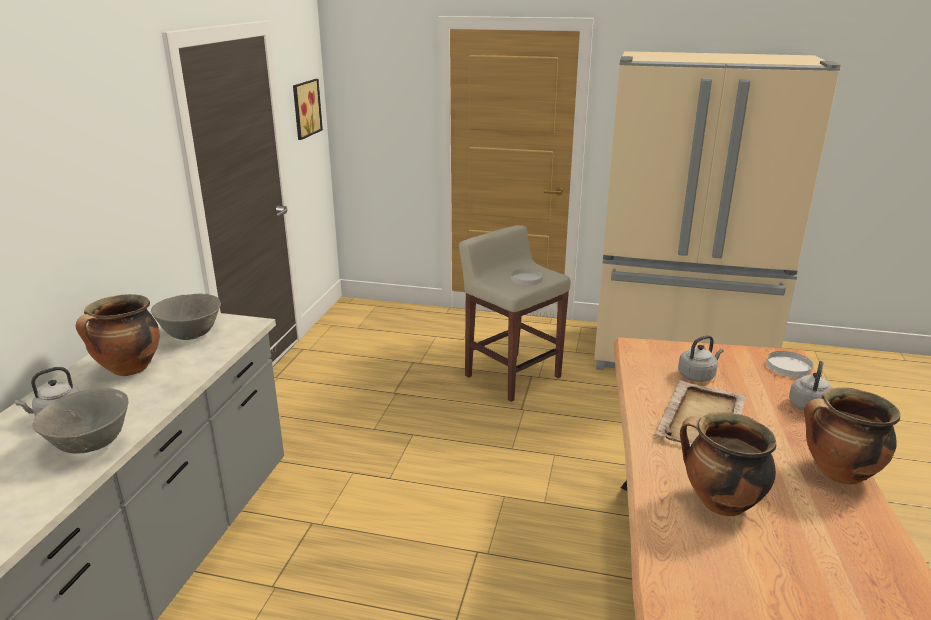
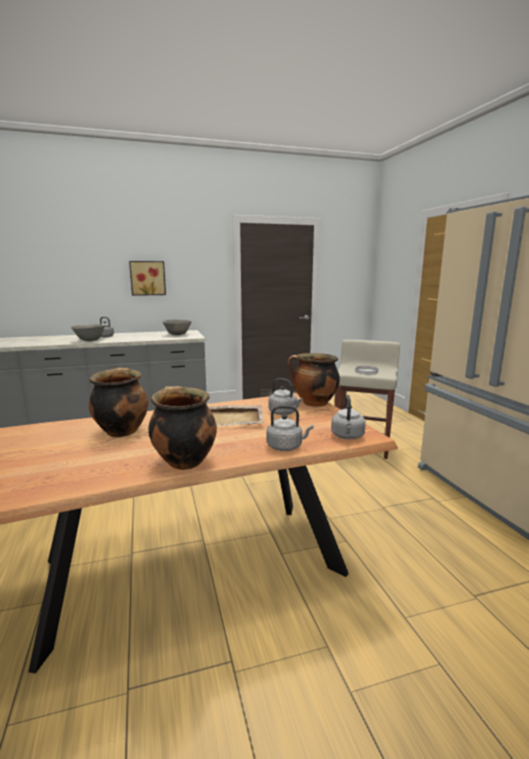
camera: 60 degrees right, 10 degrees down
(129, 370) = (143, 335): cooking pot -> cooking pot (313, 403)
(304, 108) = (347, 269): picture -> picture (147, 278)
(789, 366) = (347, 436): white plate -> grey kettle

